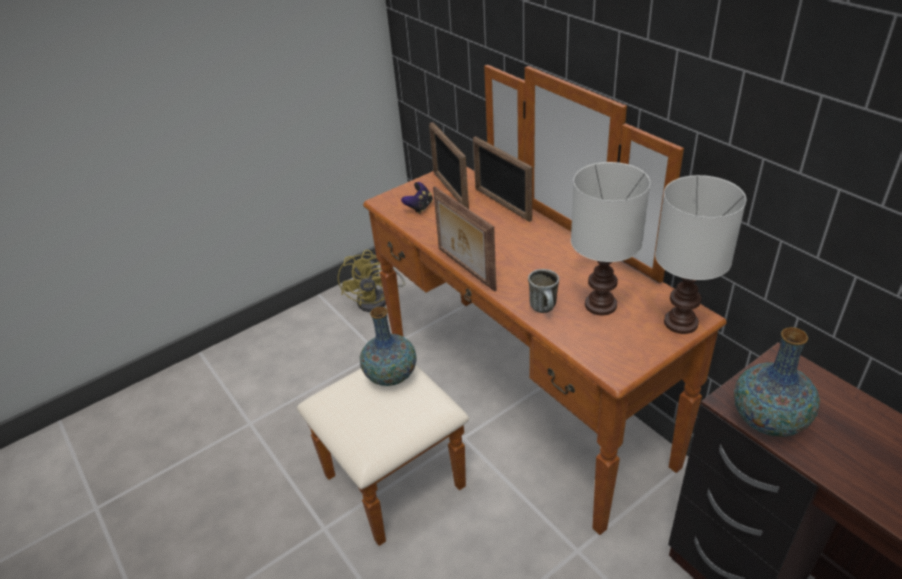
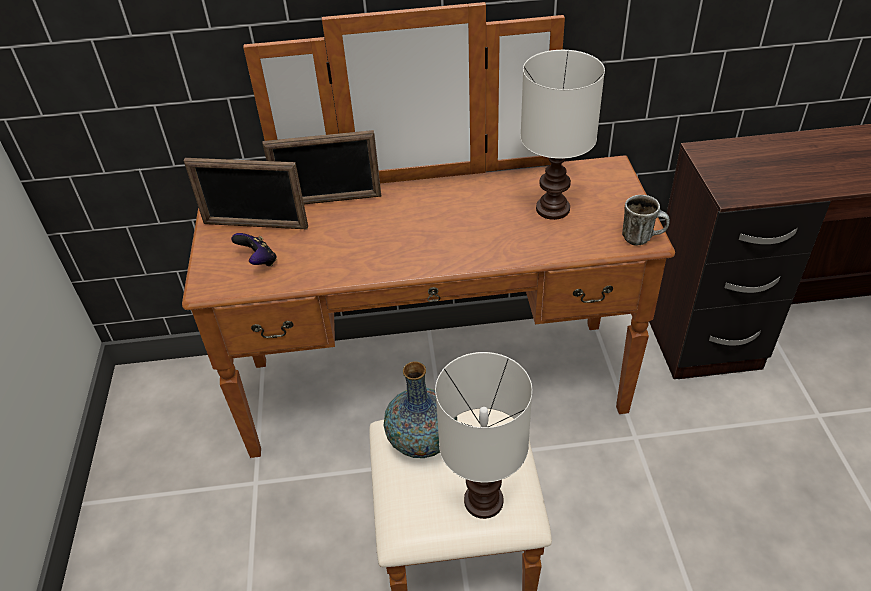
camera: 60 degrees left, 5 degrees up
(378, 299) = (165, 442): yellow fan -> none
(465, 269) = (413, 271): picture frame -> none
(545, 309) = (529, 244): mug -> mug (642, 238)
(679, 322) = (612, 178): white table lamp -> white table lamp (482, 502)
(768, 420) = (761, 187): vase -> none

